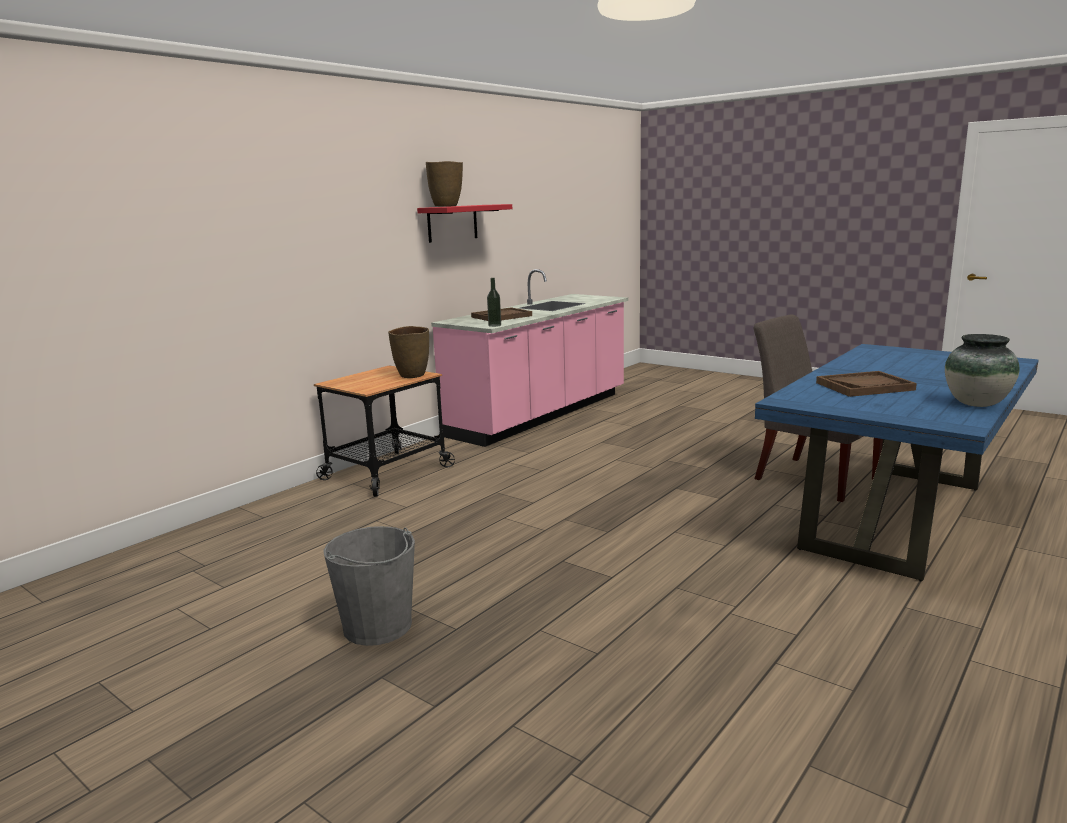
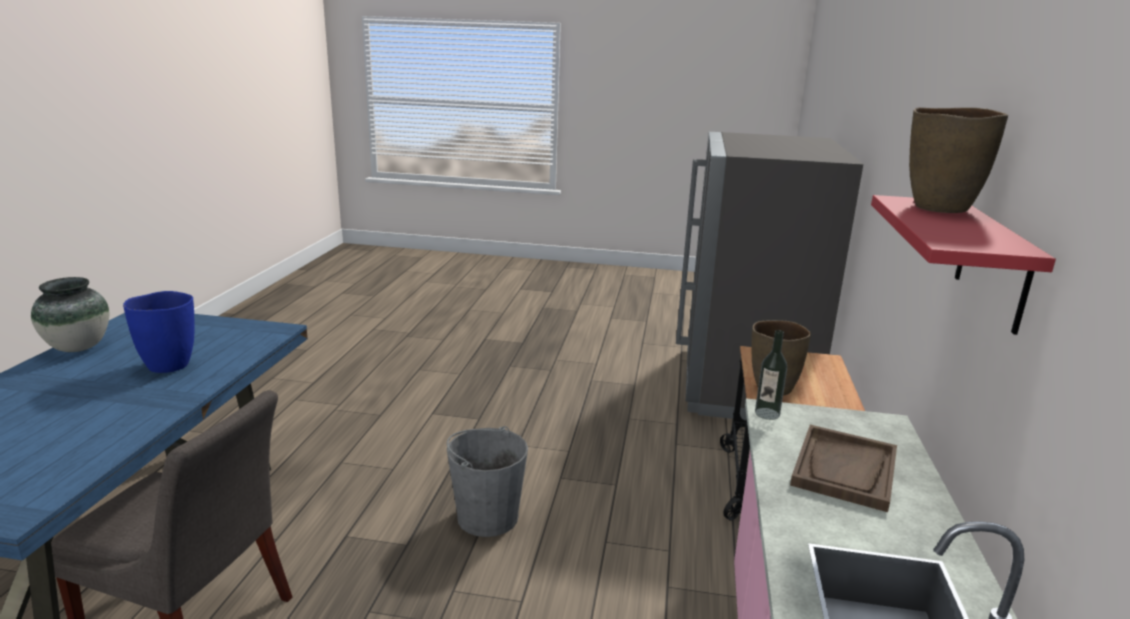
camera: 150 degrees right, 5 degrees up
(232, 542) = (743, 384): none -> grey fridge
(377, 626) = (555, 359): grey bucket -> grey bucket (487, 517)
(864, 386) = (169, 365): brown tray -> blue vase

